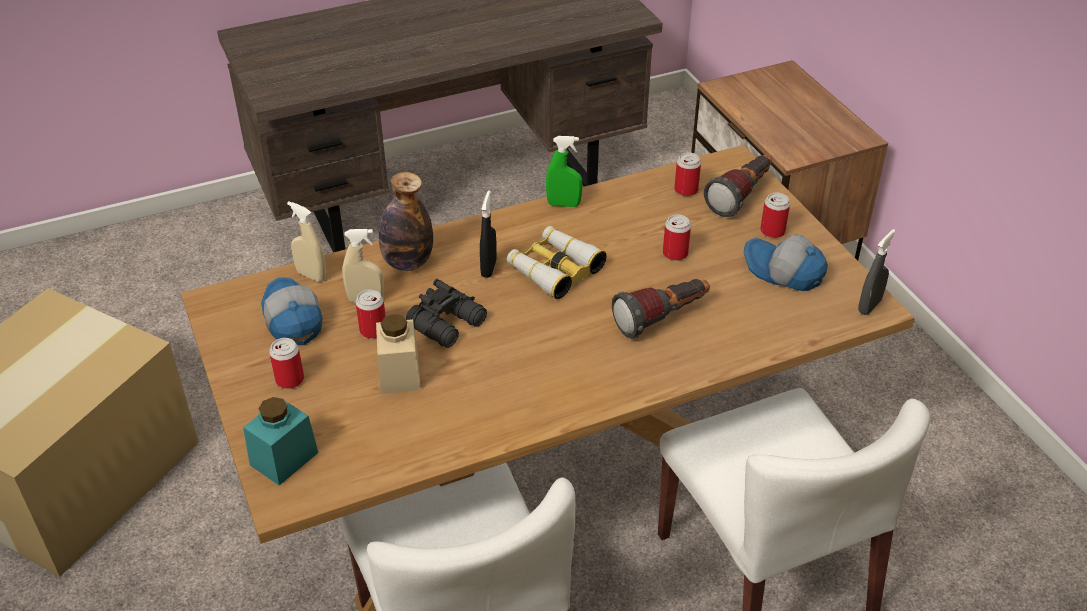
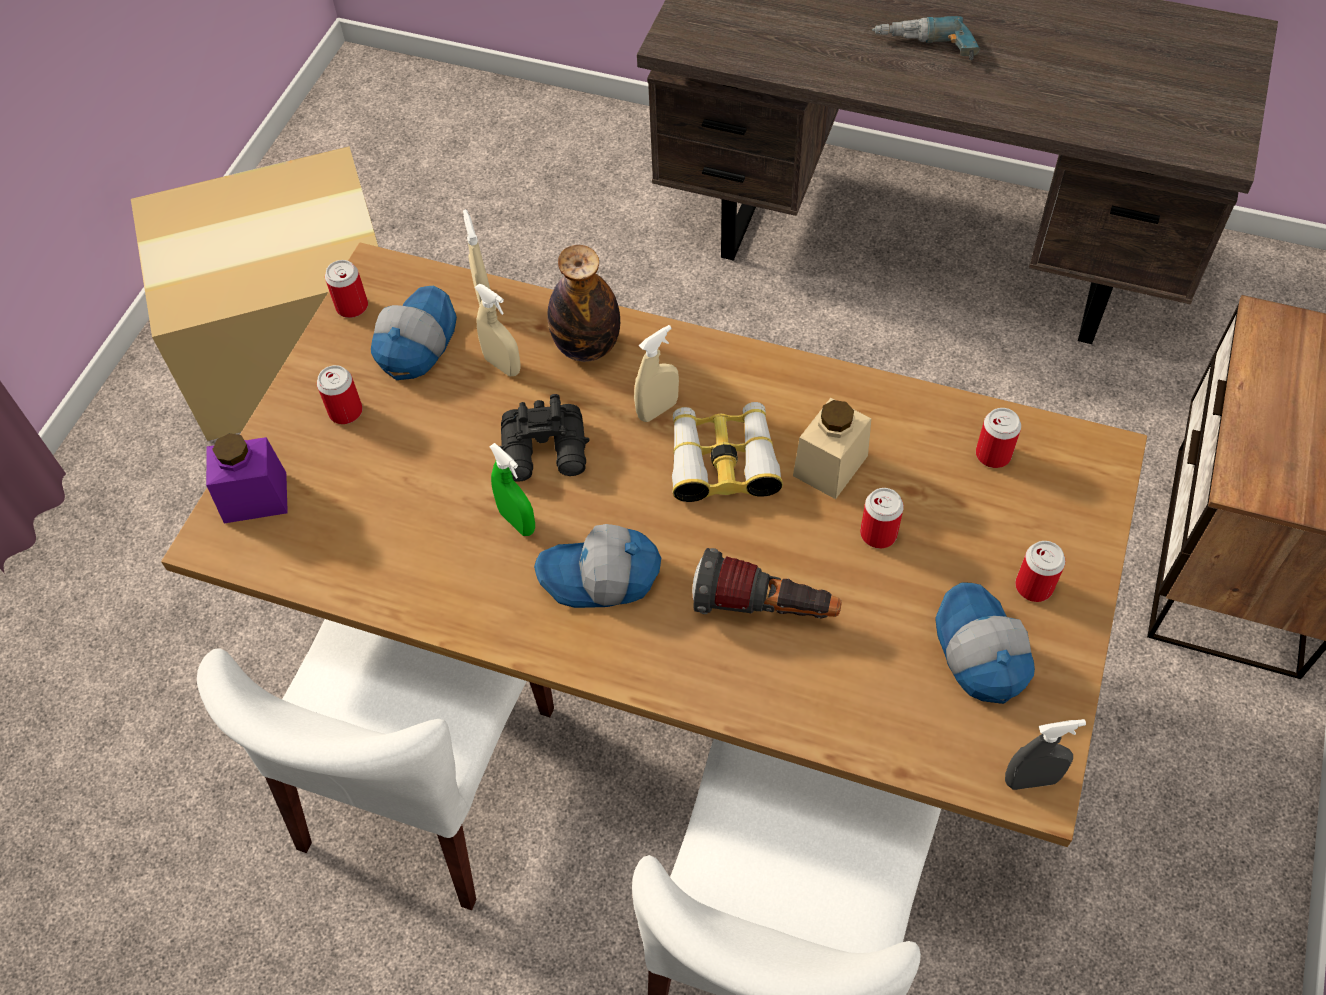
camera: 45 degrees right, 15 degrees up
(284, 459) = (255, 497): turquoise jar -> purple jar
(373, 330) = (471, 408): can -> can (352, 306)
(399, 374) = (441, 478): beige jar -> beige jar (830, 465)
(430, 39) = (923, 50): none -> power drill
(488, 268) = (657, 410): black spray bottle -> beige spray bottle
(558, 360) = (601, 578): none -> cap
(563, 204) = (827, 379): green spray bottle -> green spray bottle (517, 521)
(741, 196) = (1052, 510): flashlight -> none

